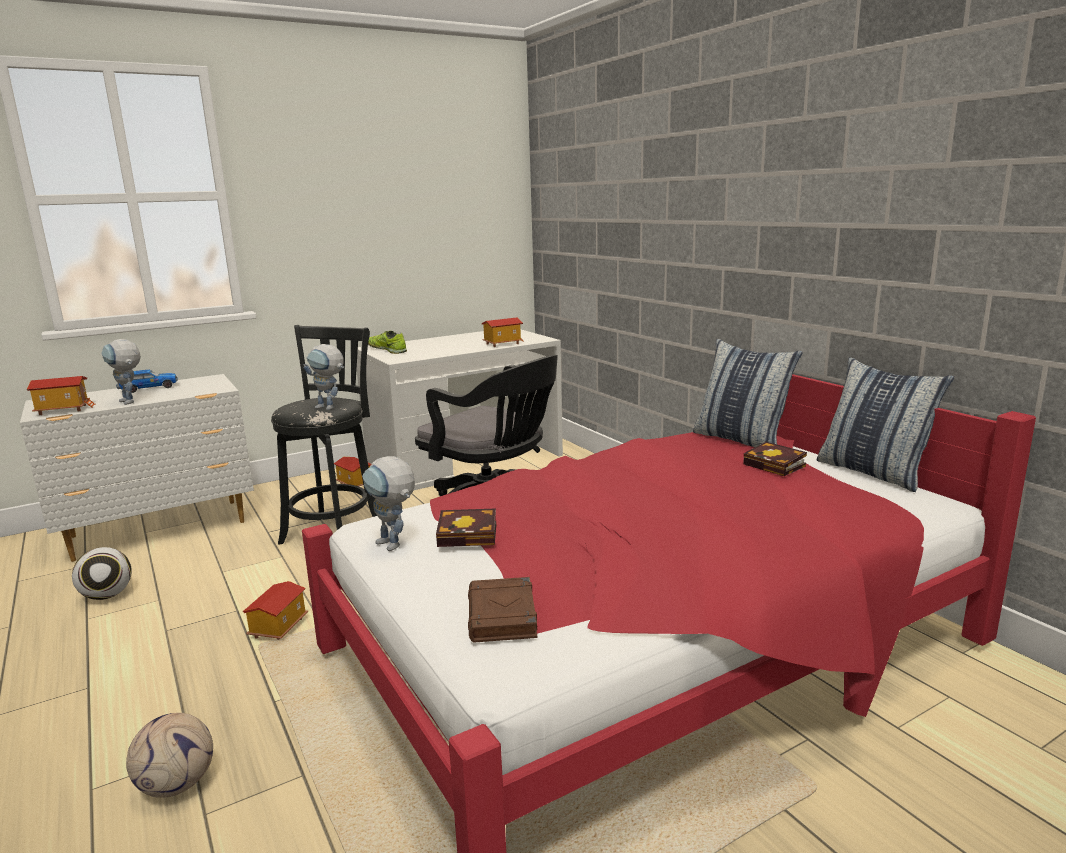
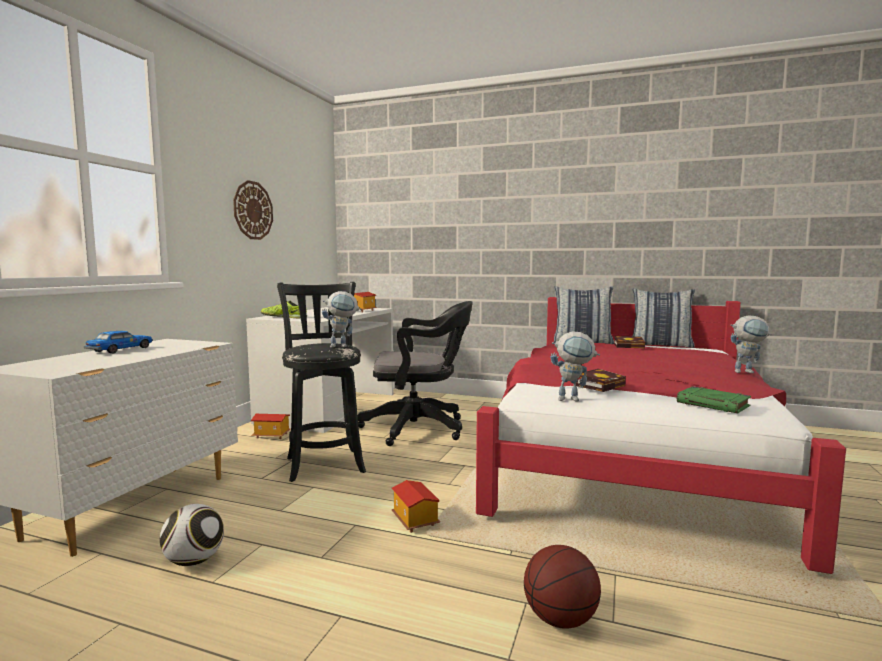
camera: 40 degrees left, 10 degrees down
(64, 409) = (75, 367): toy house -> none
(130, 402) = (144, 357): toy robot -> toy robot (748, 372)
(178, 784) = (560, 619): football -> basketball
(367, 218) = (253, 210): none -> wall clock
(502, 616) = (713, 404): brown book -> green book

